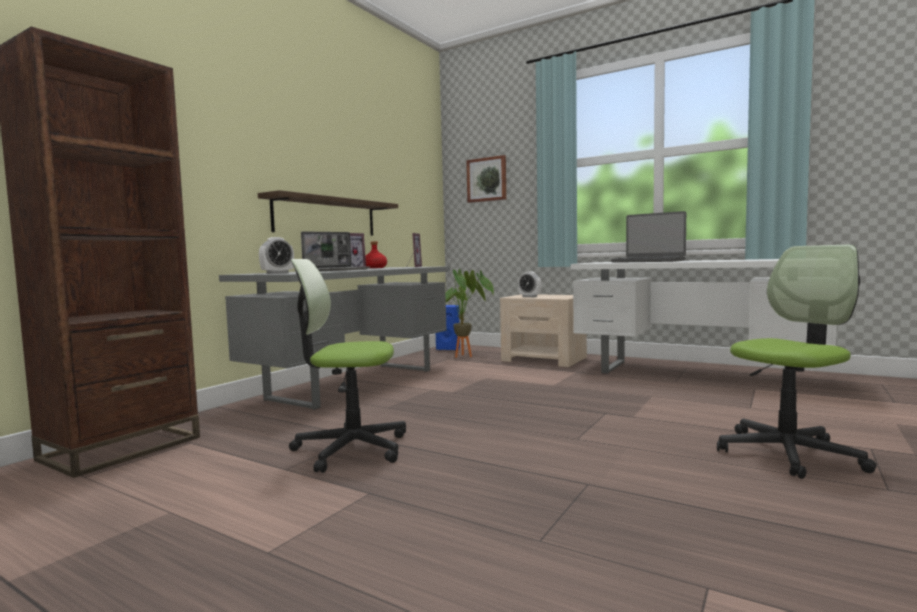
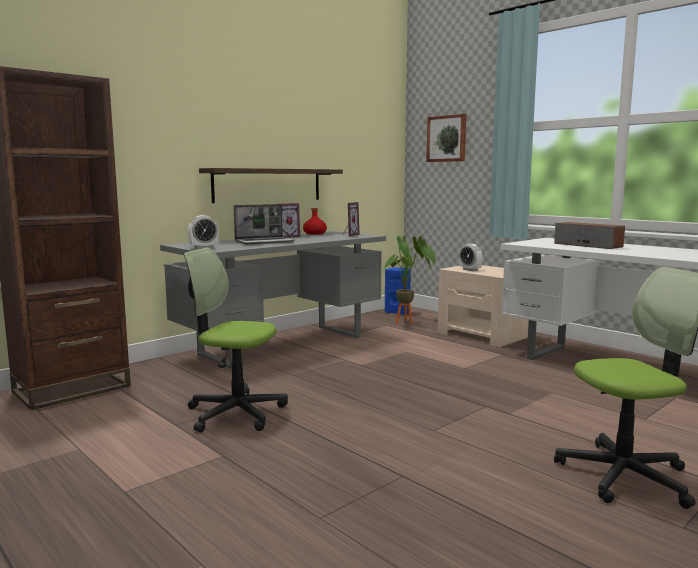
camera: 15 degrees right, 5 degrees up
(648, 261) = (588, 245): laptop -> speaker

